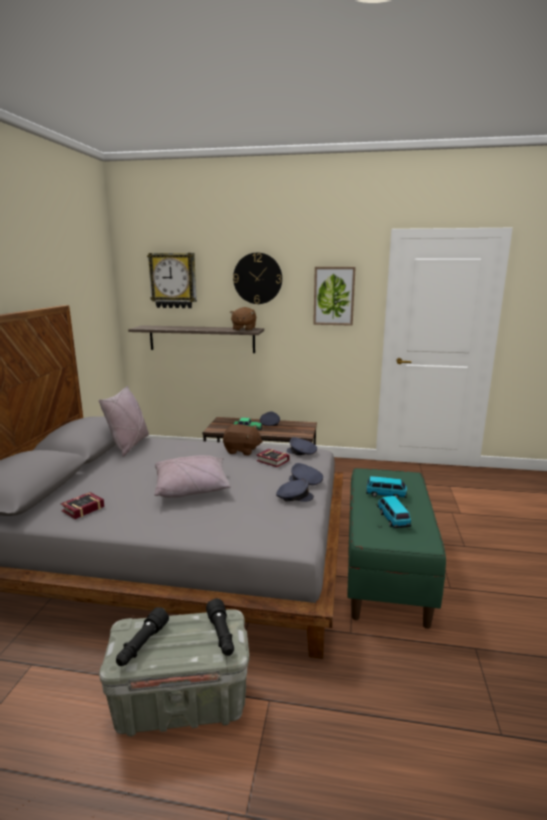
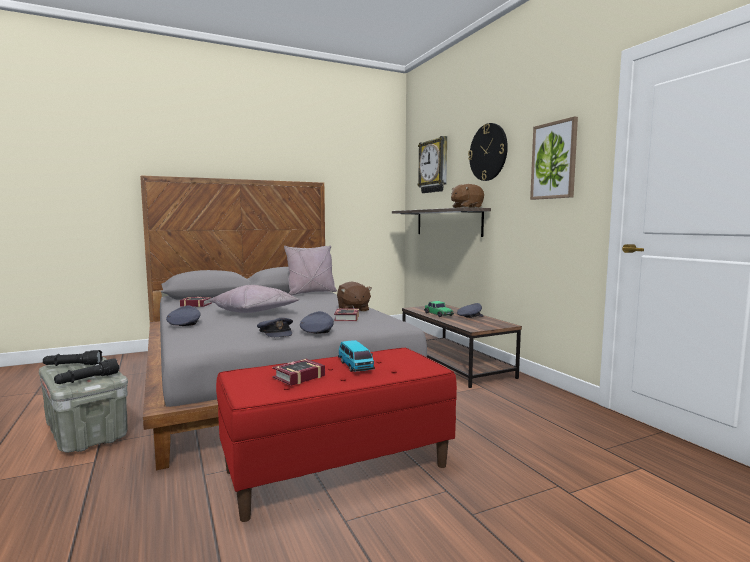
camera: 55 degrees right, 10 degrees down
(301, 452) = (385, 321): grey cap -> grey cap (184, 324)
(385, 570) = (337, 468): green bench -> red bench
(393, 519) = (296, 377): toy car -> book

